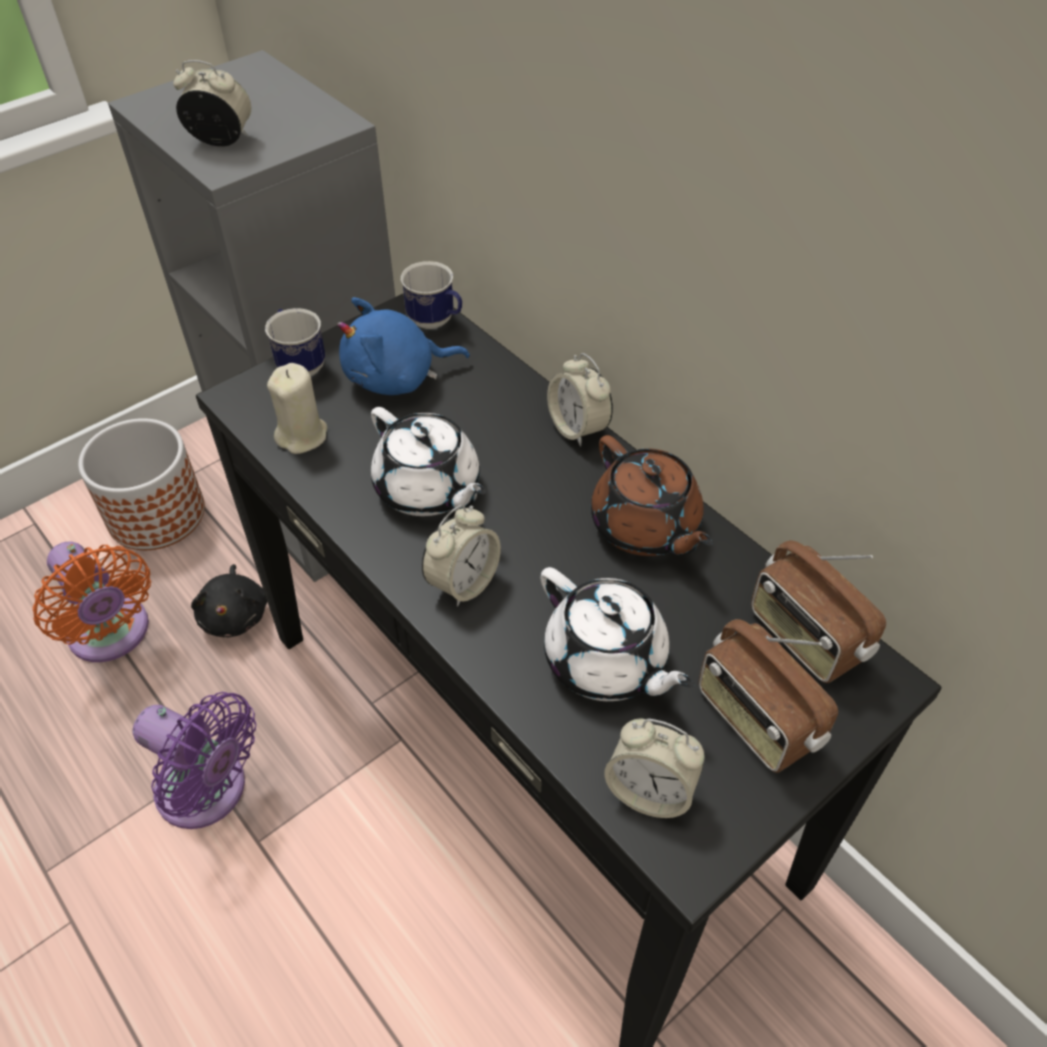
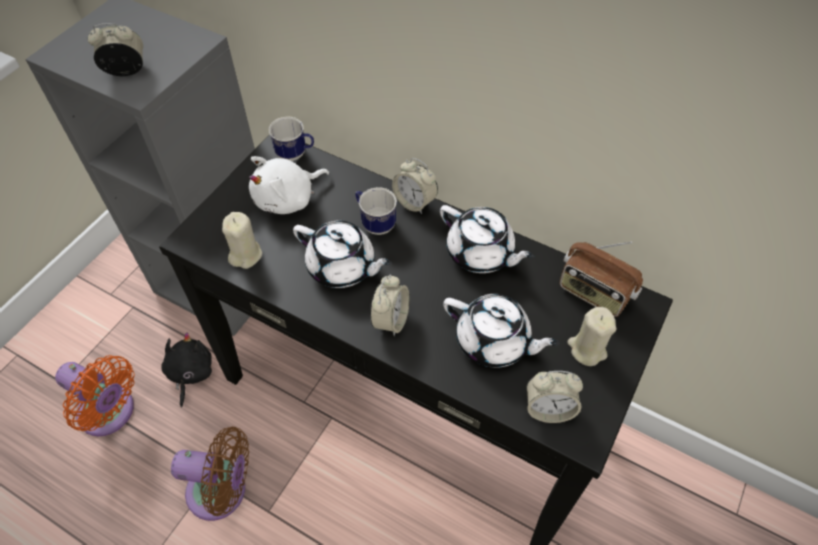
camera: 20 degrees left, 5 degrees up
(157, 515) = (105, 323): planter -> none
(208, 792) = (223, 492): purple fan -> brown fan
(235, 614) = (190, 373): black plush toy -> black plush toy turned 150 degrees counterclockwise
(299, 364) = (219, 207): mug -> mug (375, 223)
(397, 378) = (288, 199): blue plush toy -> white plush toy
(645, 527) = (480, 253): brown teapot -> white teapot
(755, 719) = (587, 349): radio -> beige candle

